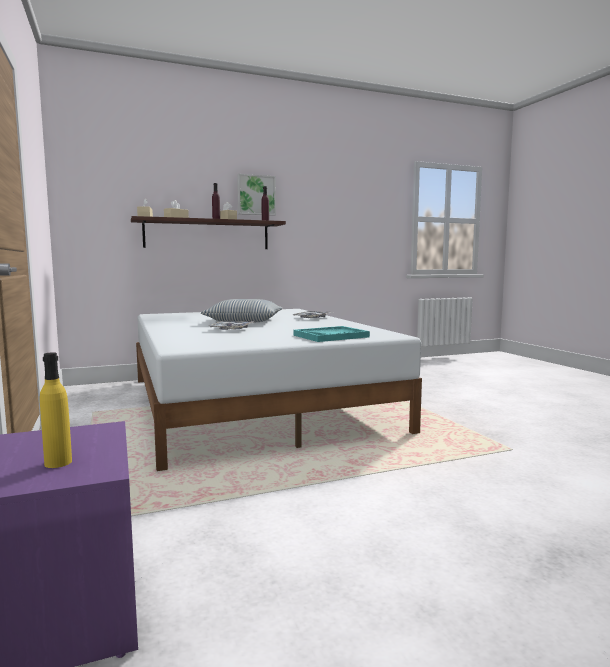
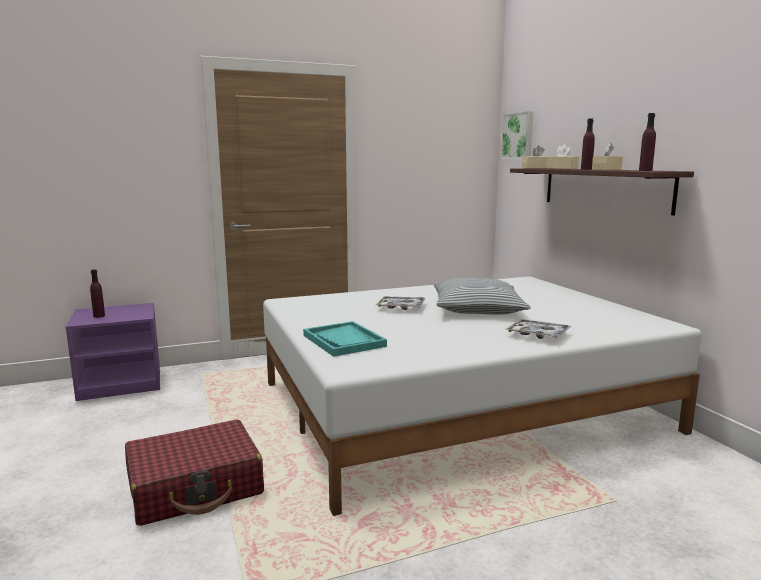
camera: 90 degrees right, 5 degrees up
(58, 463) = (99, 316): yellow bottle -> purple bottle
(256, 195) = (670, 125): picture -> picture (518, 136)
(404, 481) = (196, 487): none -> red suitcase

